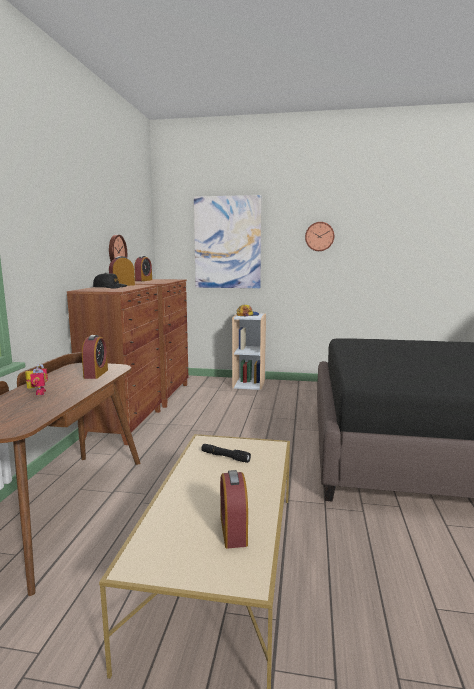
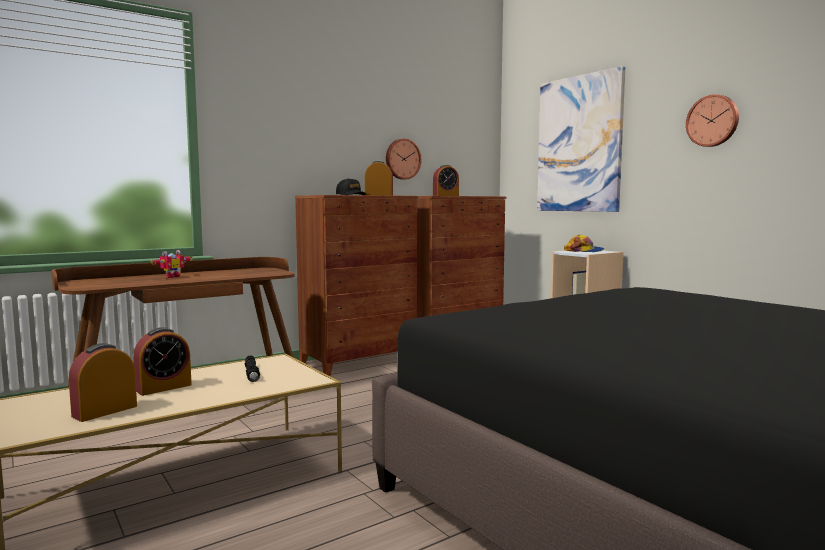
camera: 45 degrees right, 5 degrees down
(96, 374) = (248, 274): alarm clock -> alarm clock (163, 388)

